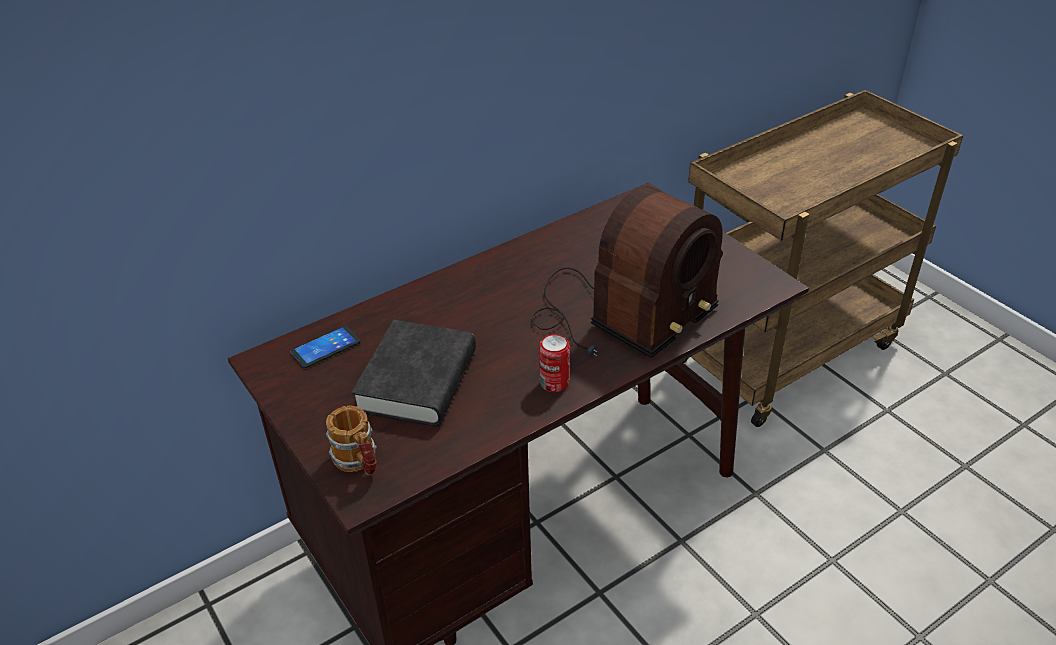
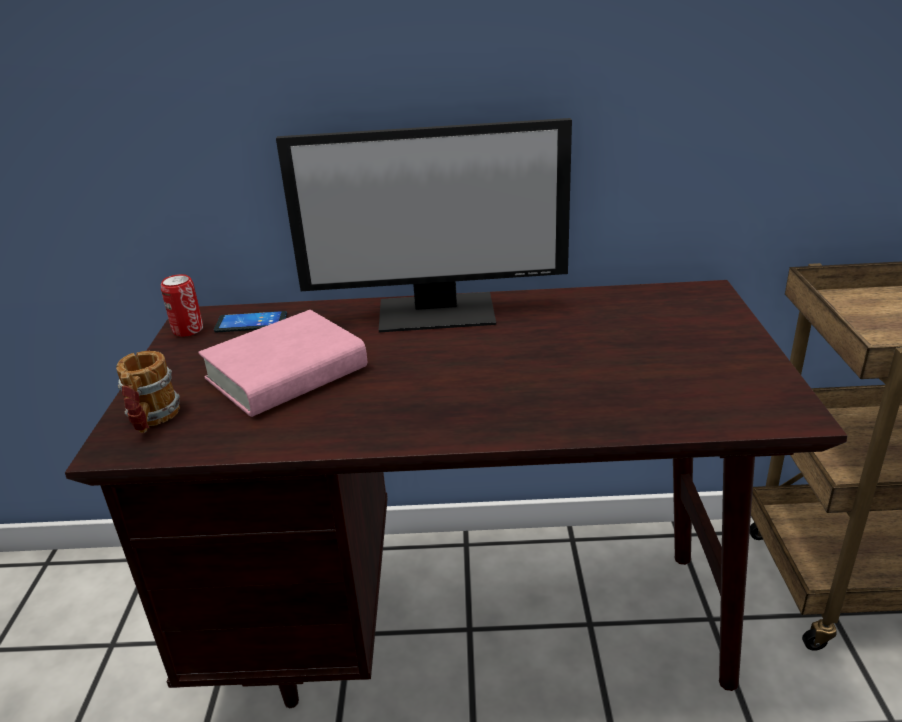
camera: 35 degrees right, 10 degrees down
(417, 381) = (286, 373): black book -> pink book
(471, 281) = (438, 311): none -> monitor
(554, 382) = (409, 422): can -> can (188, 330)
(620, 314) = (557, 384): radio -> none

